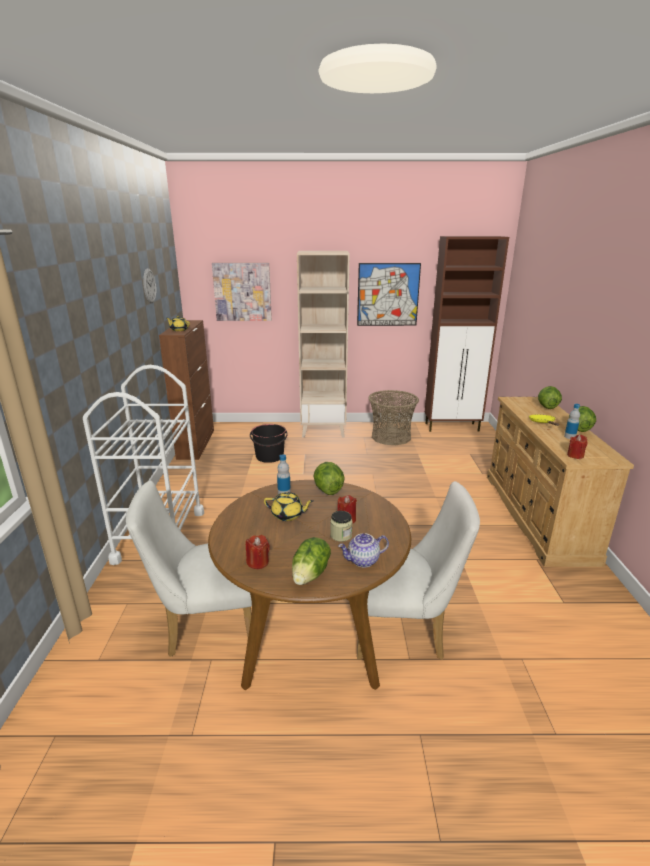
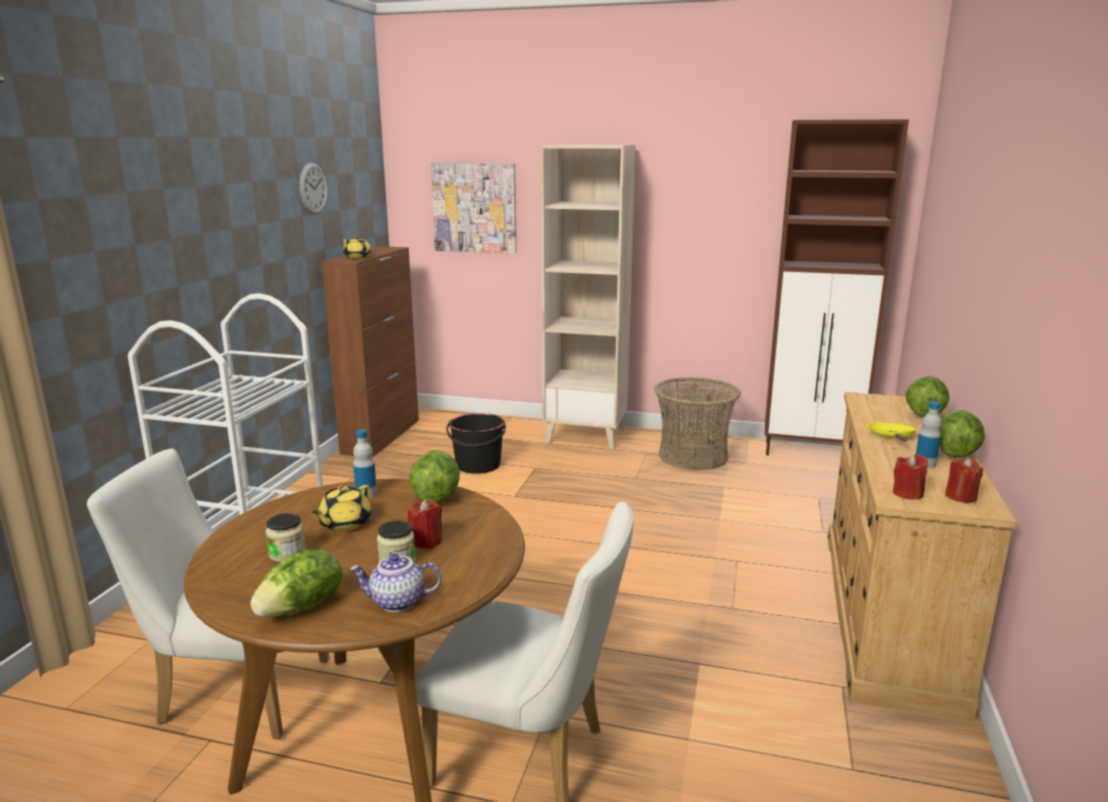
camera: 15 degrees right, 5 degrees down
(258, 562) = (242, 580): red candle -> red candle (960, 496)
(270, 540) = (287, 554): none -> jar
(288, 515) = (344, 524): yellow teapot -> yellow teapot turned 90 degrees clockwise
(388, 295) = (703, 218): picture -> none

